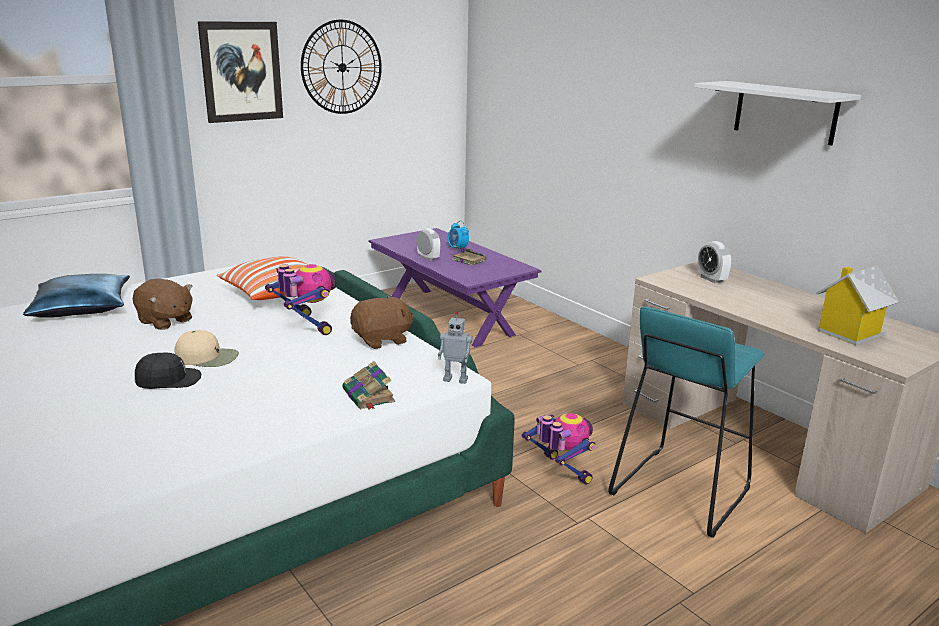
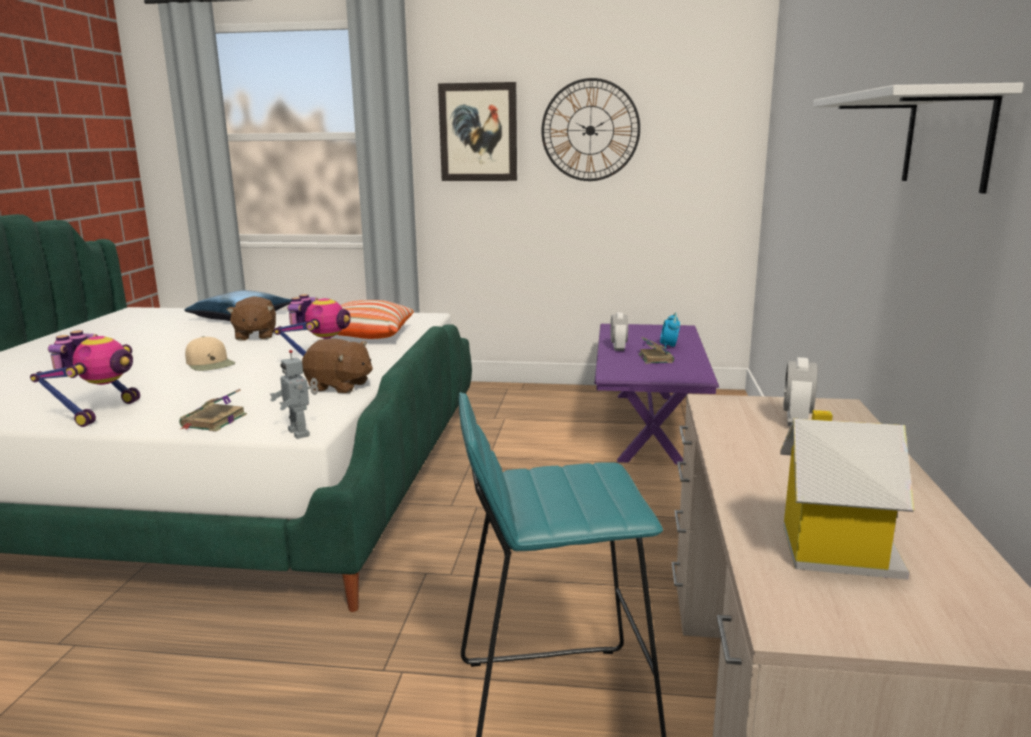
camera: 45 degrees right, 5 degrees down
(168, 380) = (154, 370): black cap -> none
(560, 472) = (466, 612): toy robot -> toy robot (100, 412)

